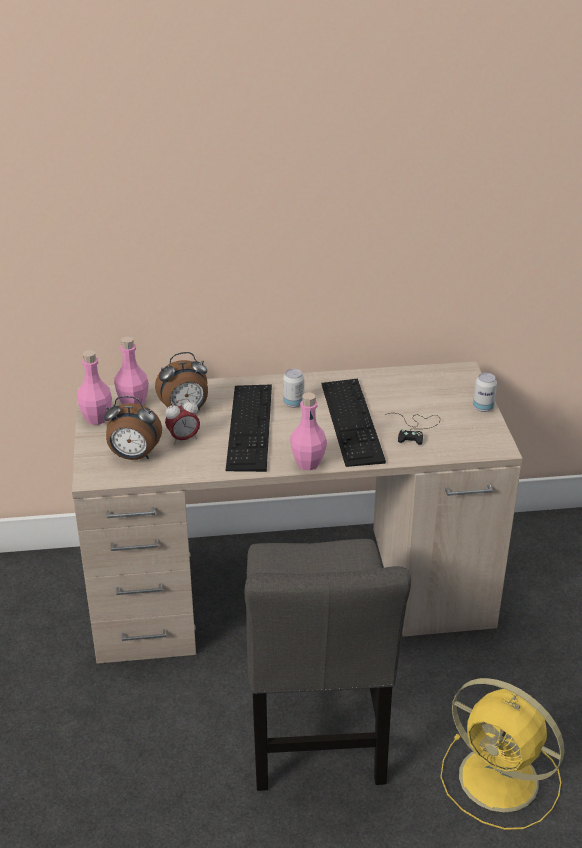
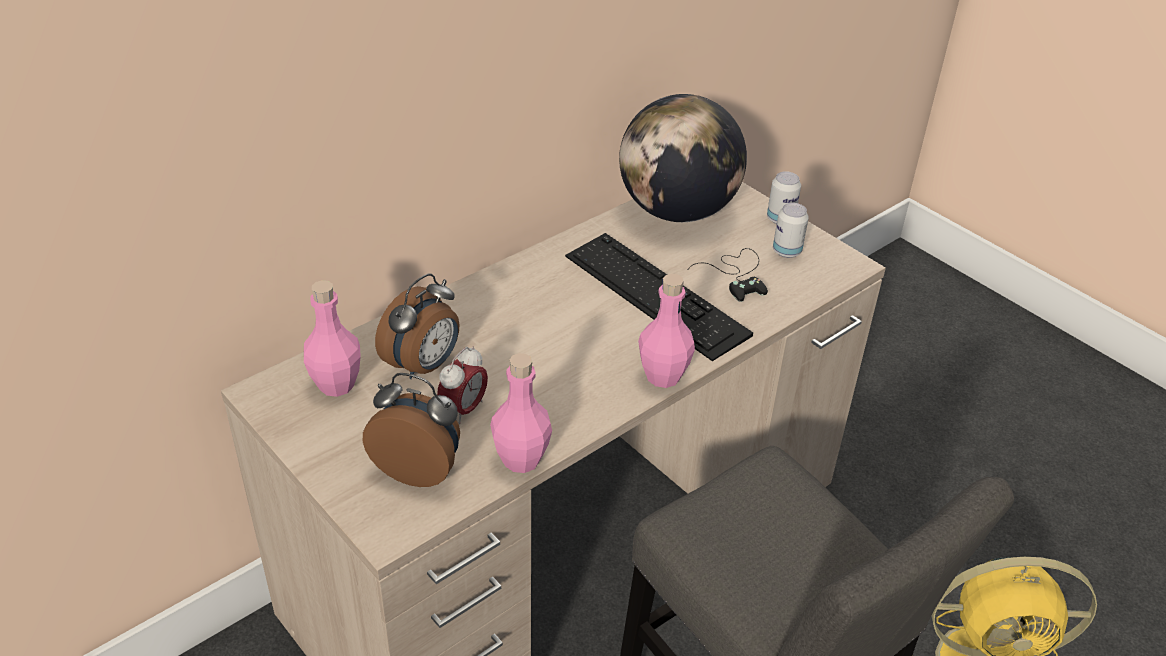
camera: 35 degrees left, 5 degrees up
(96, 418) = (302, 430): pink bottle -> pink bottle (521, 459)
(134, 456) = (419, 468): alarm clock -> alarm clock turned 135 degrees counterclockwise
(249, 427) = (536, 353): keyboard -> none
(293, 403) = (558, 297): can -> can (786, 251)
(419, 381) = (677, 211): none -> globe

